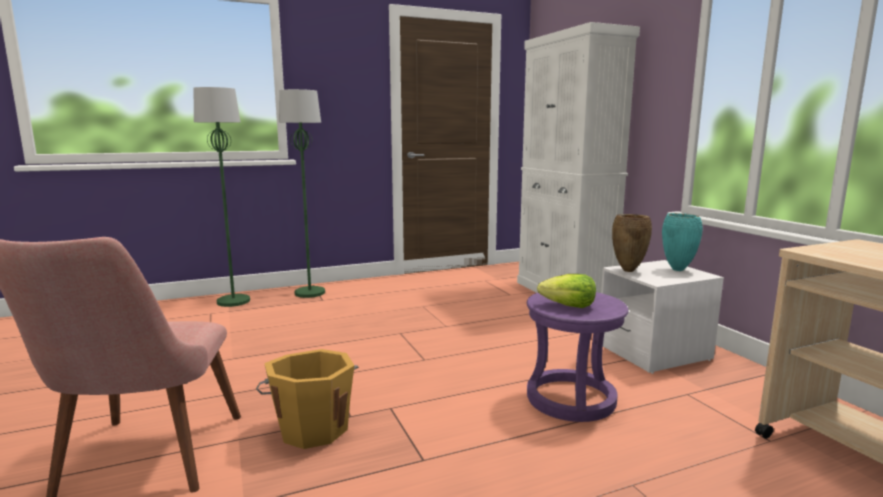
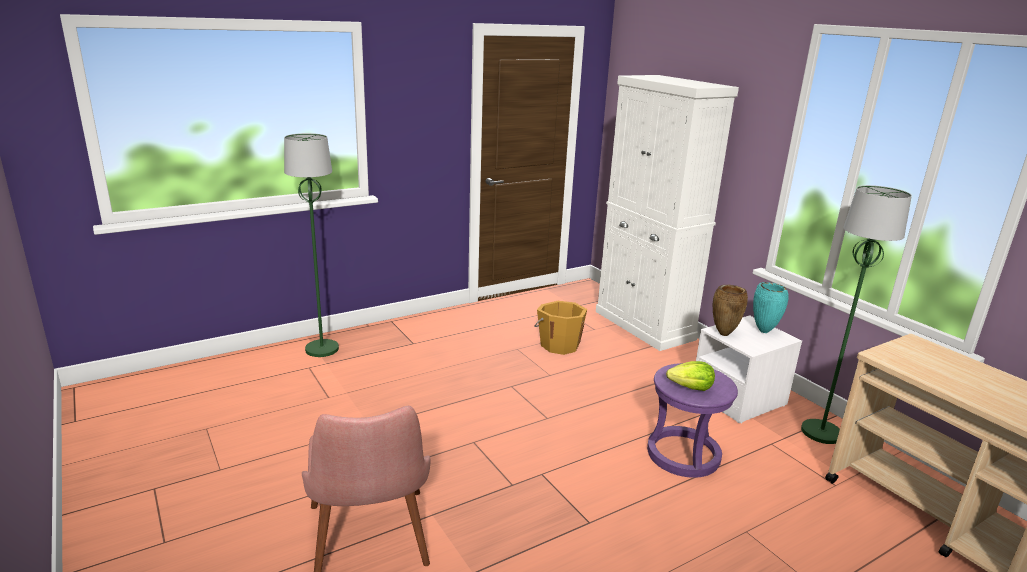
camera: 10 degrees left, 10 degrees up
(310, 293) = (394, 333): green floor lamp -> green floor lamp (821, 432)
(313, 428) = (488, 499): orange bucket -> orange bucket (559, 345)

